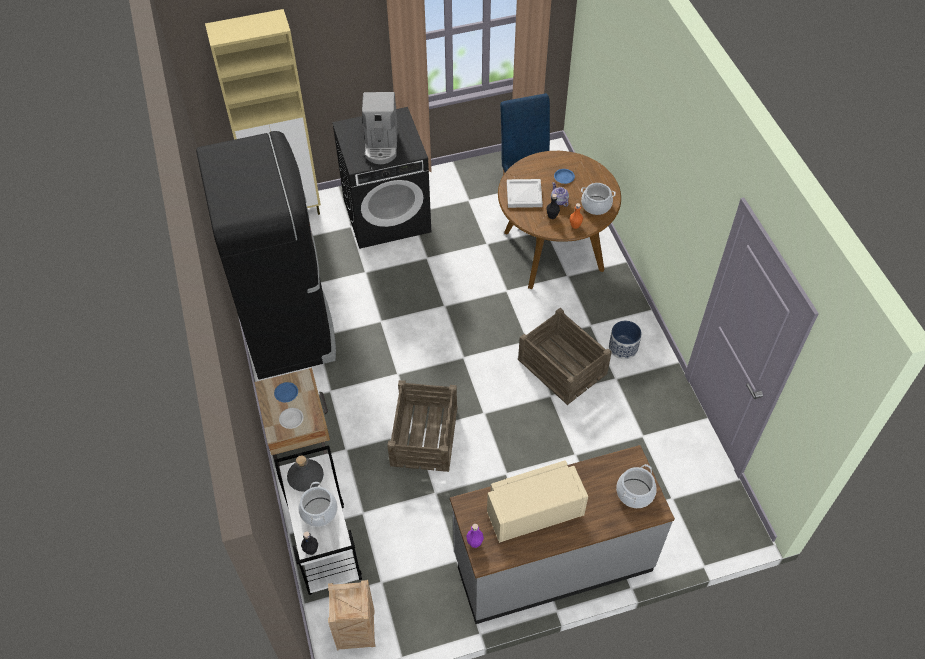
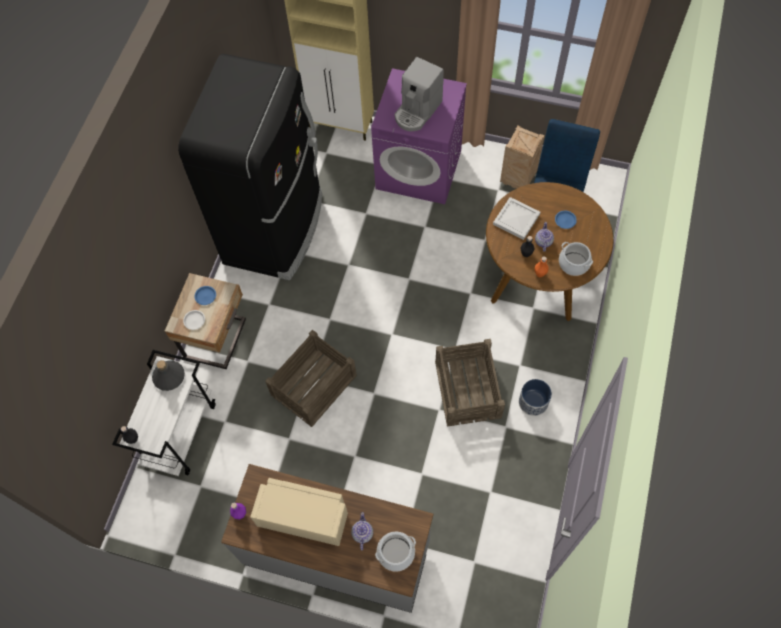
camera: 35 degrees right, 10 degrees up
(319, 511) = (159, 411): cooking pot -> none
(355, 632) = (156, 514): crate -> crate (517, 179)
(387, 215) = (419, 169): black washing machine -> purple washing machine
(595, 495) = (362, 534): none -> teapot

